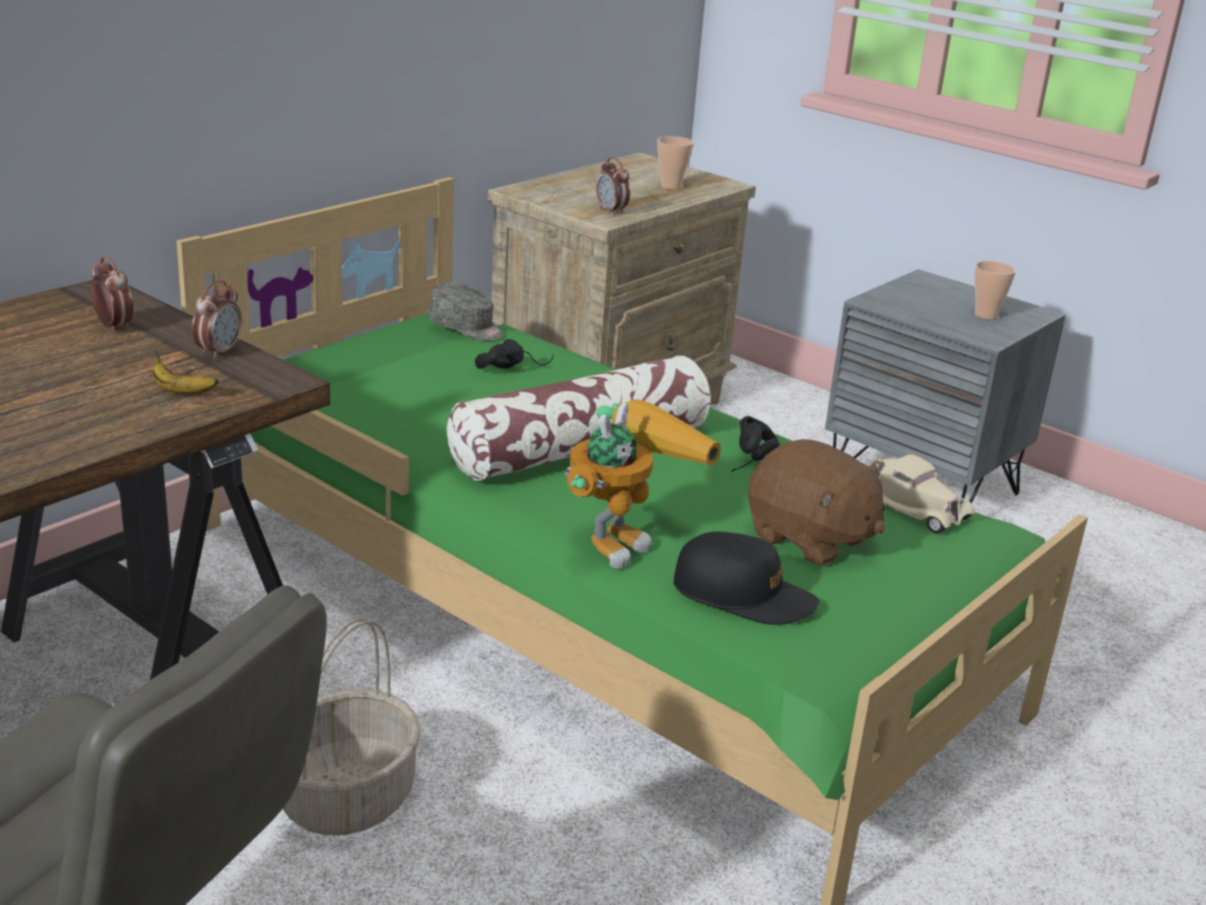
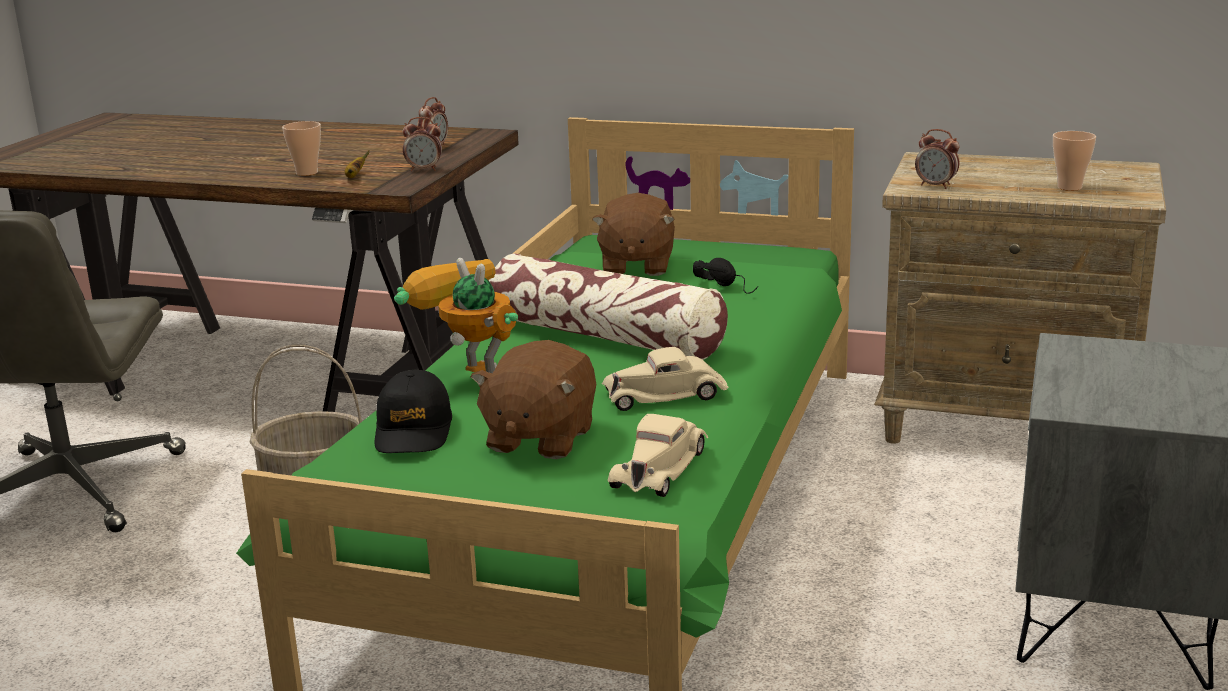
camera: 70 degrees right, 5 degrees down
(390, 385) = (636, 266): none -> brown plush toy
(467, 328) = (782, 260): grey cap -> none
(611, 211) = (936, 186): alarm clock -> alarm clock turned 90 degrees counterclockwise
(624, 537) = (468, 378): toy robot -> toy robot turned 150 degrees counterclockwise
(755, 462) = (665, 395): black headphones -> beige toy car
(986, 315) = (1144, 397): cup -> cup (307, 173)

